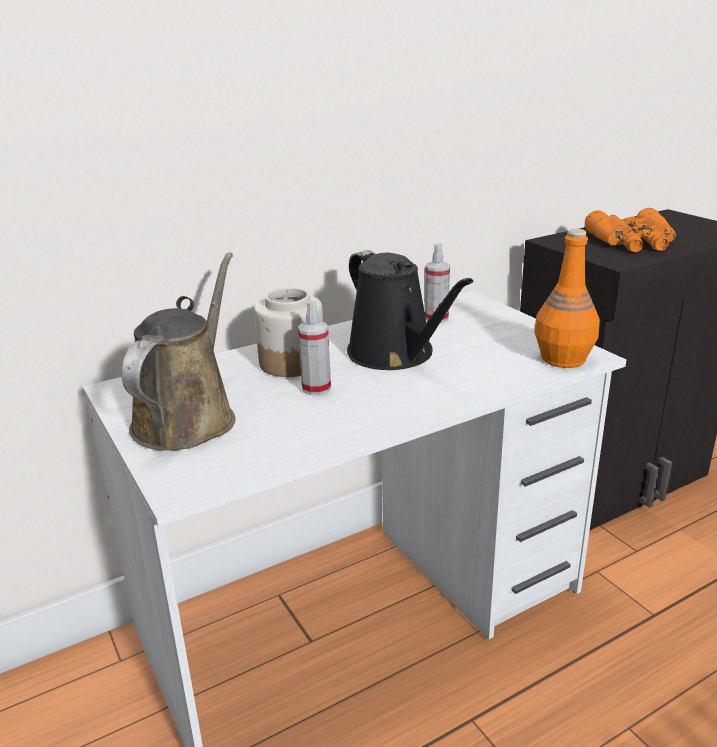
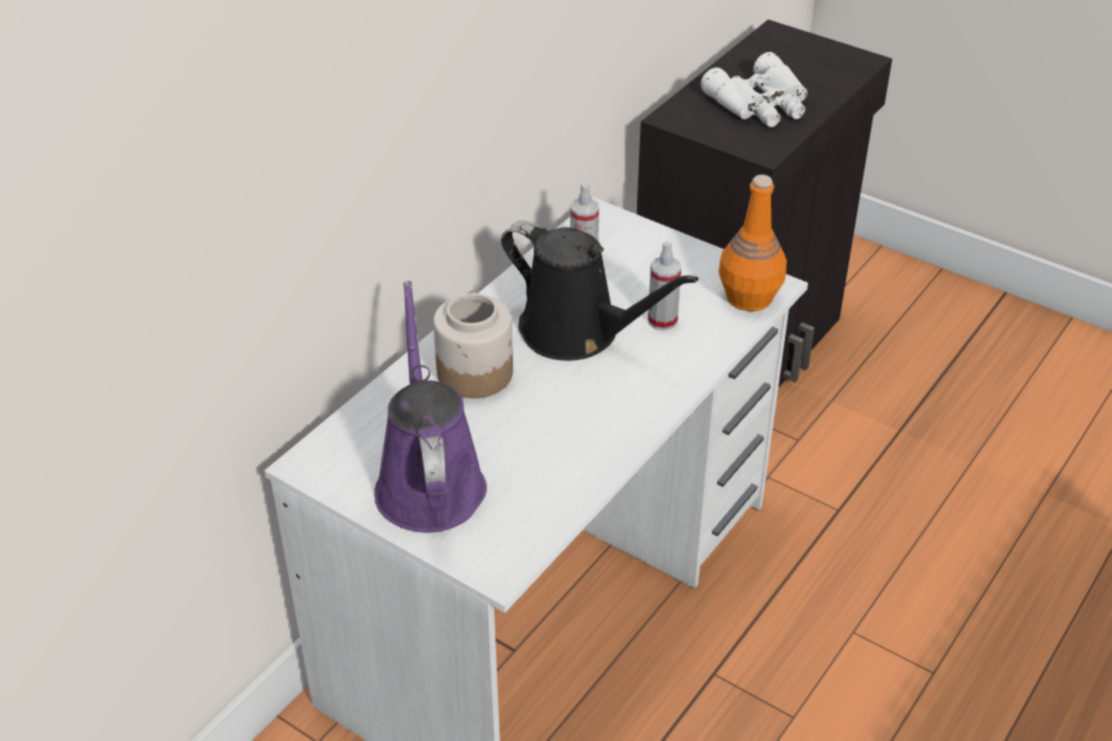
camera: 25 degrees left, 15 degrees up
(188, 417) = (429, 481): brown watering can -> purple watering can
(316, 388) = (530, 405): spray bottle -> spray bottle (662, 321)
(633, 242) = (761, 104): orange binoculars -> white binoculars

